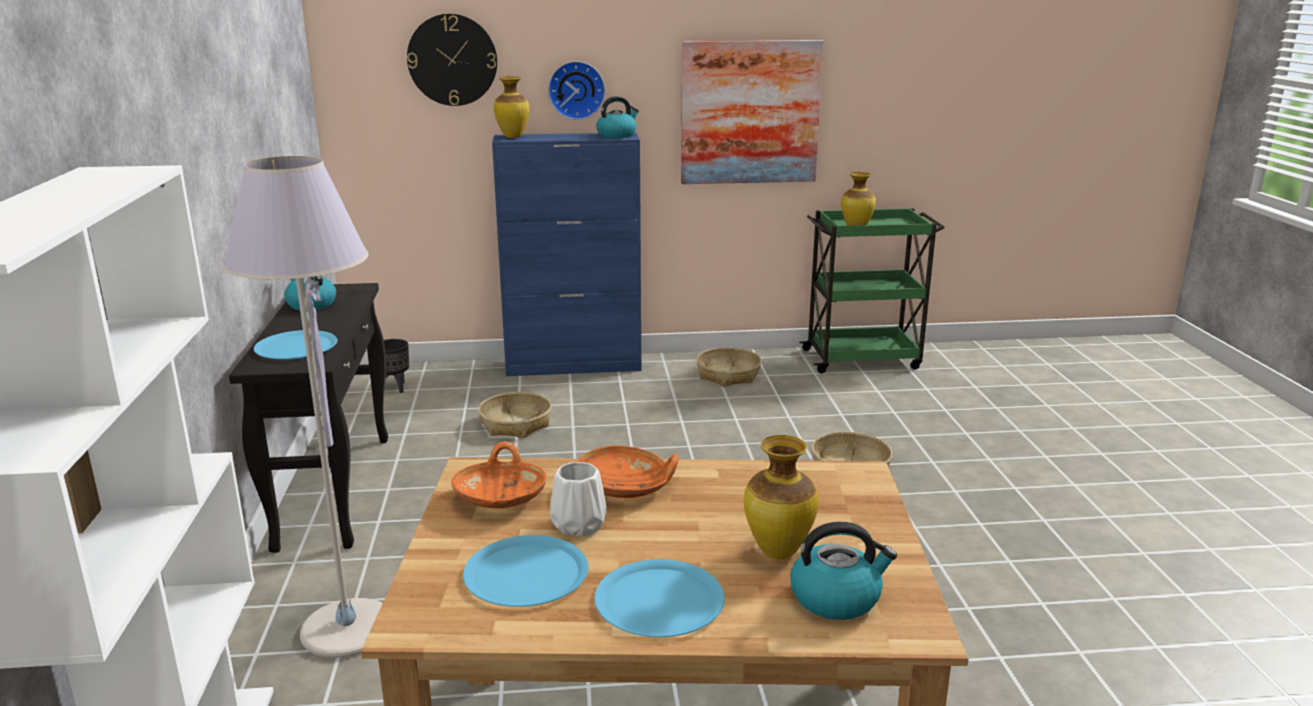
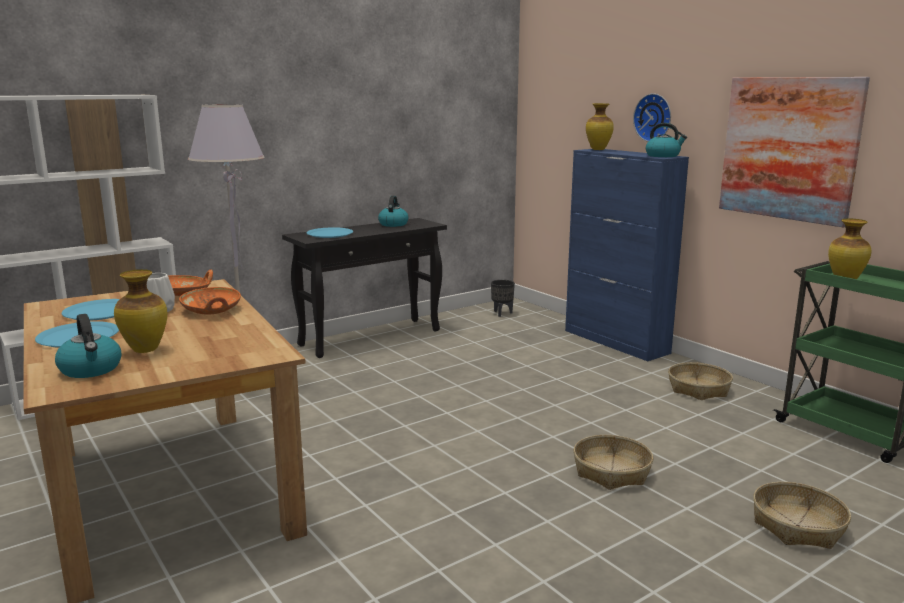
camera: 60 degrees right, 5 degrees down
(452, 60) = (583, 91): wall clock -> none
(516, 424) = (504, 351): basket -> basket (798, 526)

